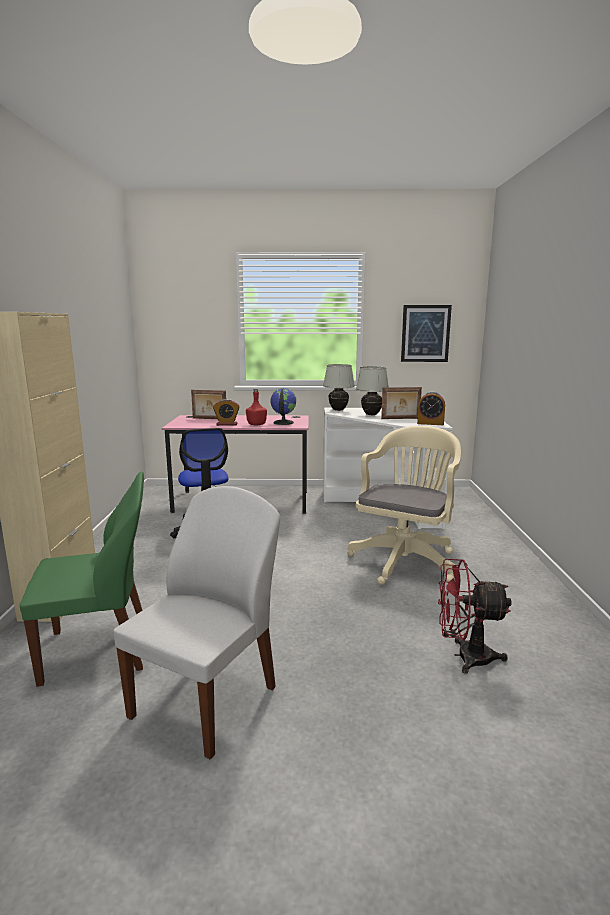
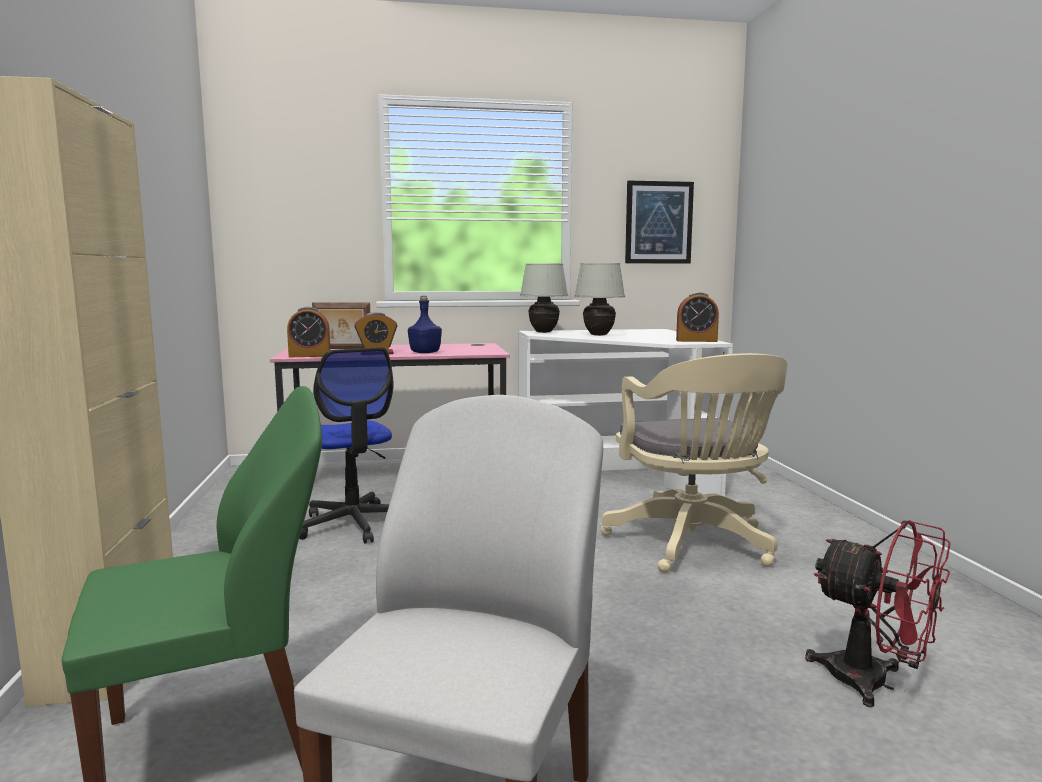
camera: 10 degrees left, 5 degrees down
(186, 425) = (310, 356): none -> alarm clock
(257, 424) = (425, 352): red bottle -> blue bottle
(283, 422) = (465, 350): globe -> none
(400, 418) = (646, 337): picture frame -> none
(405, 559) = (693, 545): beige office chair -> beige office chair turned 150 degrees clockwise
(465, 656) = (874, 683): red fan -> red fan turned 135 degrees counterclockwise

